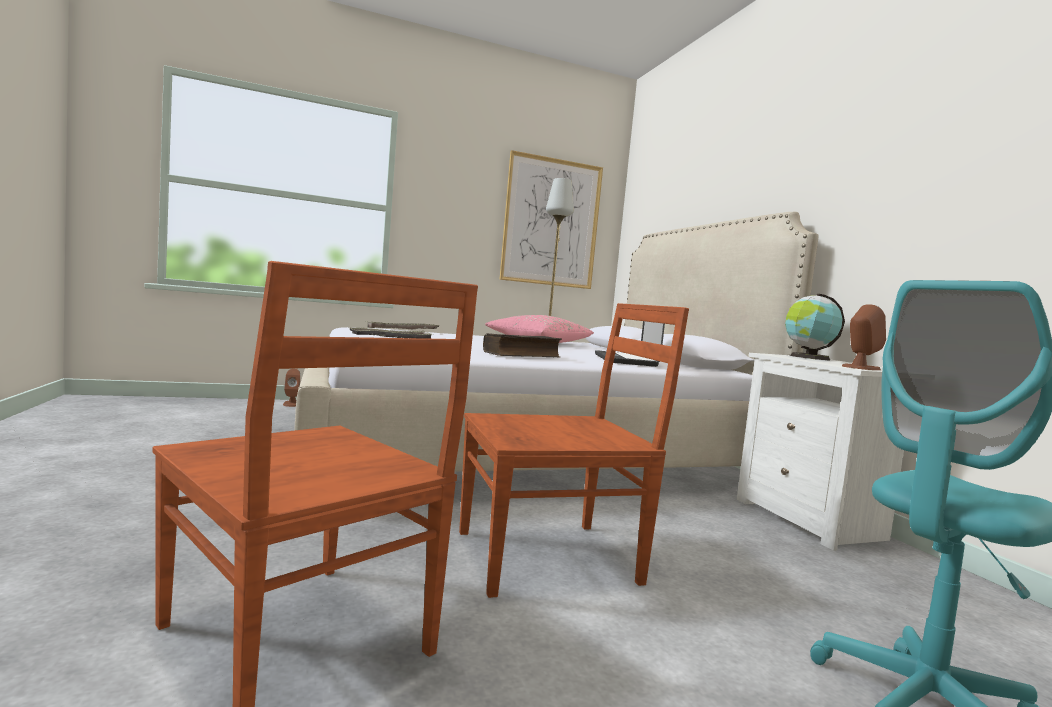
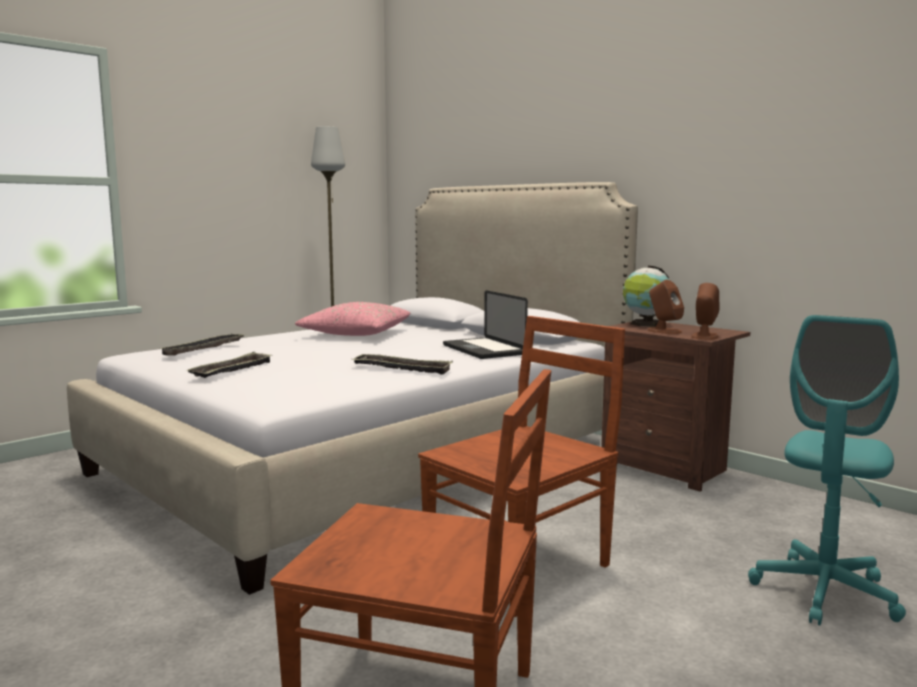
camera: 25 degrees left, 5 degrees up
(292, 404) = (31, 466): brown speaker -> brown speaker (664, 331)
(522, 355) = (402, 369): book -> tray
(551, 222) = (312, 176): picture -> none
(813, 520) = (667, 467): white nightstand -> brown nightstand

